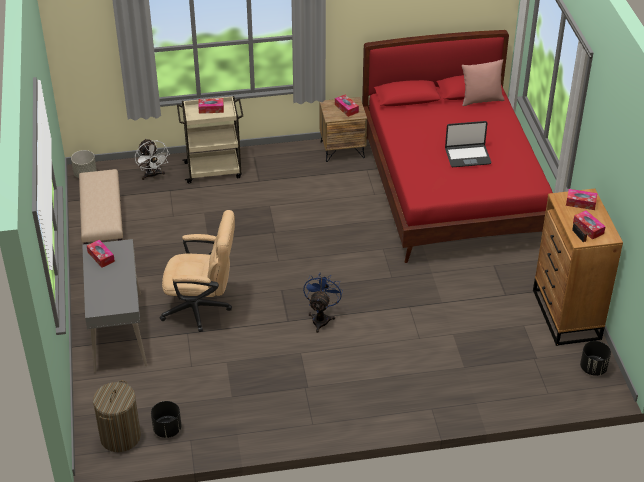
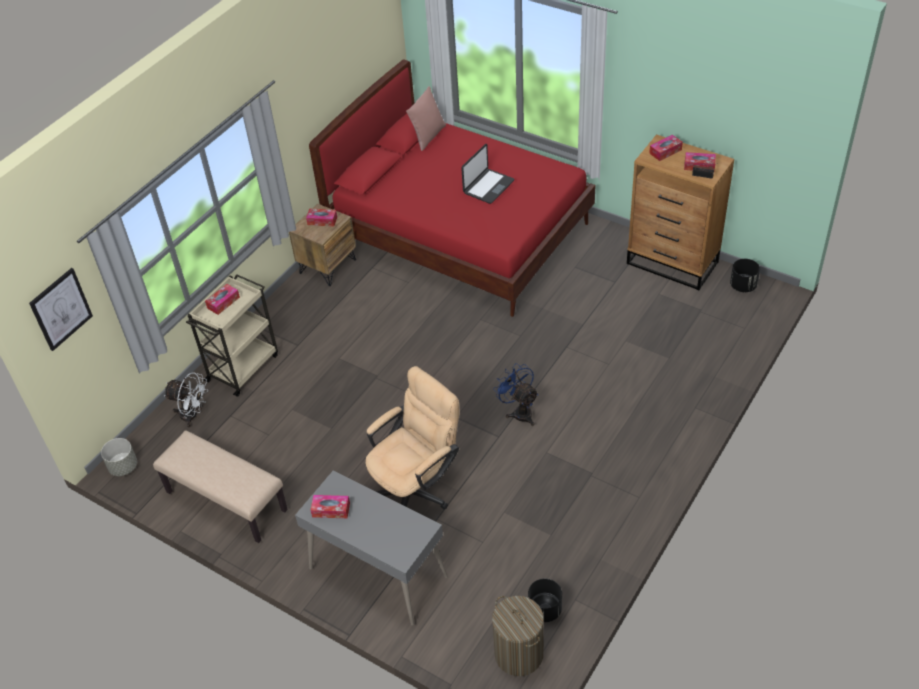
camera: 45 degrees left, 5 degrees up
(81, 33) = (61, 309): none -> picture

